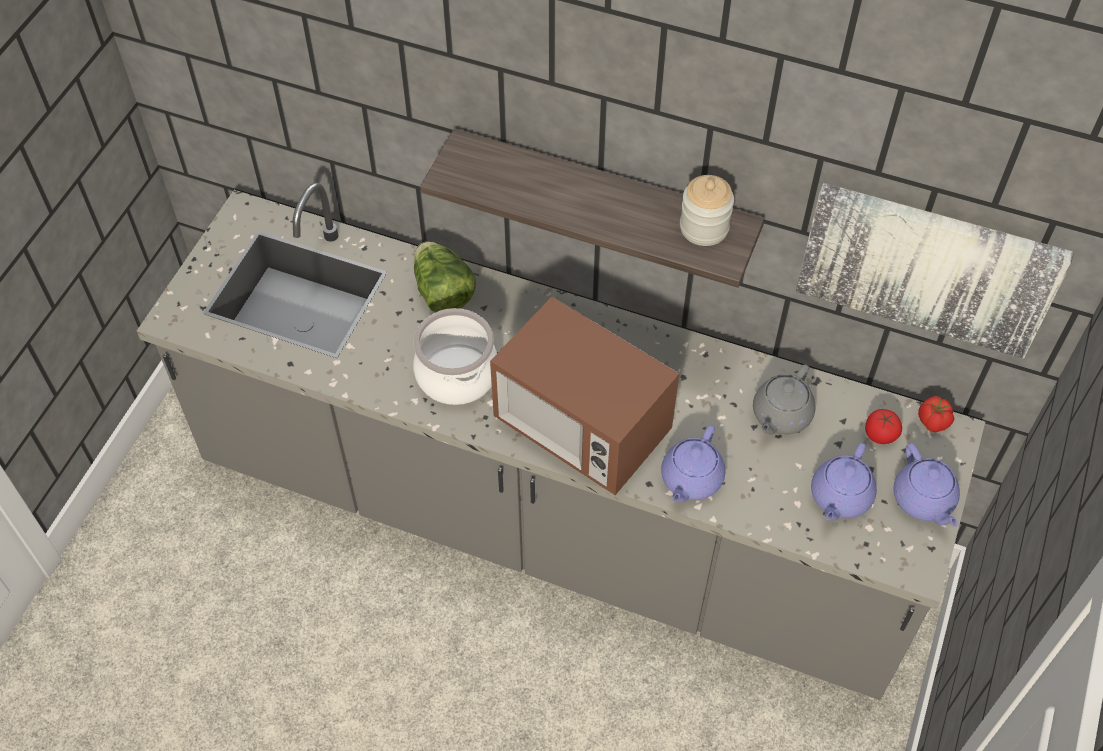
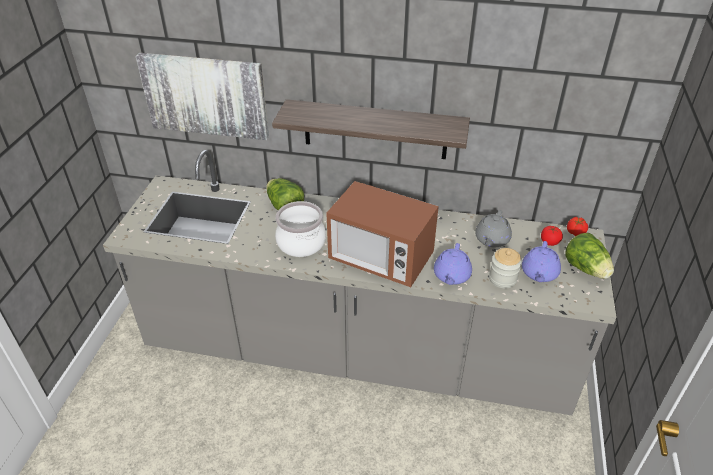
camera: 10 degrees left, 15 degrees down
(704, 228) = (438, 124): jar -> jar (502, 279)
(923, 500) = (586, 269): purple teapot -> lettuce
(927, 267) = (565, 129): picture -> picture (205, 95)

